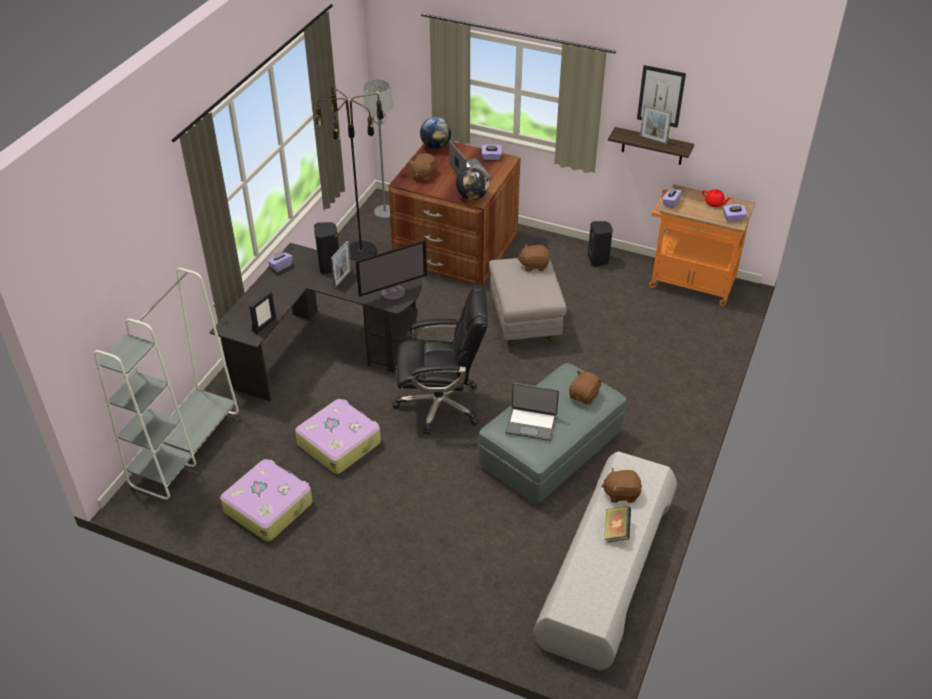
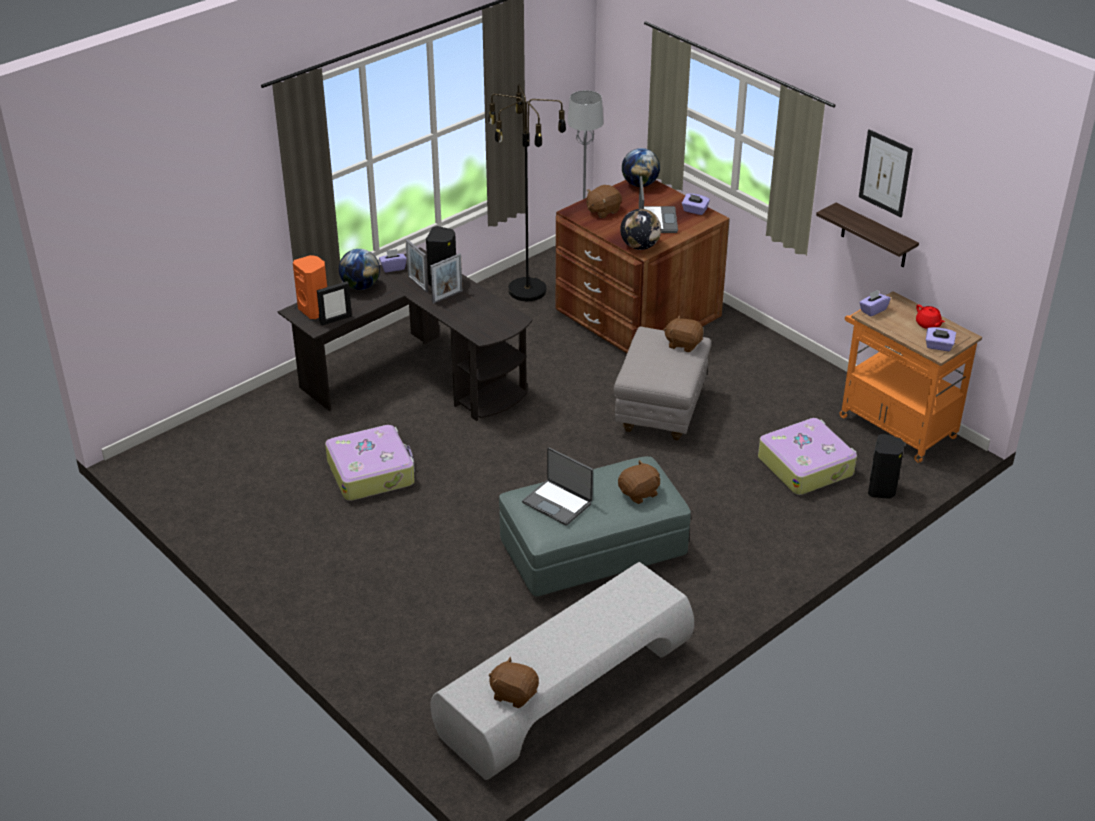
camera: 25 degrees right, 5 degrees down
(186, 449) = (217, 431): grey clothes rack -> none
(241, 322) = (315, 310): none -> orange speaker
(265, 290) = (360, 286): none -> globe
(268, 506) = (260, 509): suitcase -> suitcase (806, 465)
(393, 292) = (490, 324): monitor -> none
(440, 405) = (503, 469): black office chair -> none
(598, 260) = (798, 370): black speaker -> black speaker (882, 490)
(616, 531) = (575, 638): book -> none
(621, 493) = (609, 604): brown plush toy -> brown plush toy (514, 694)
(653, 140) = (870, 227): picture frame -> picture frame (417, 284)

